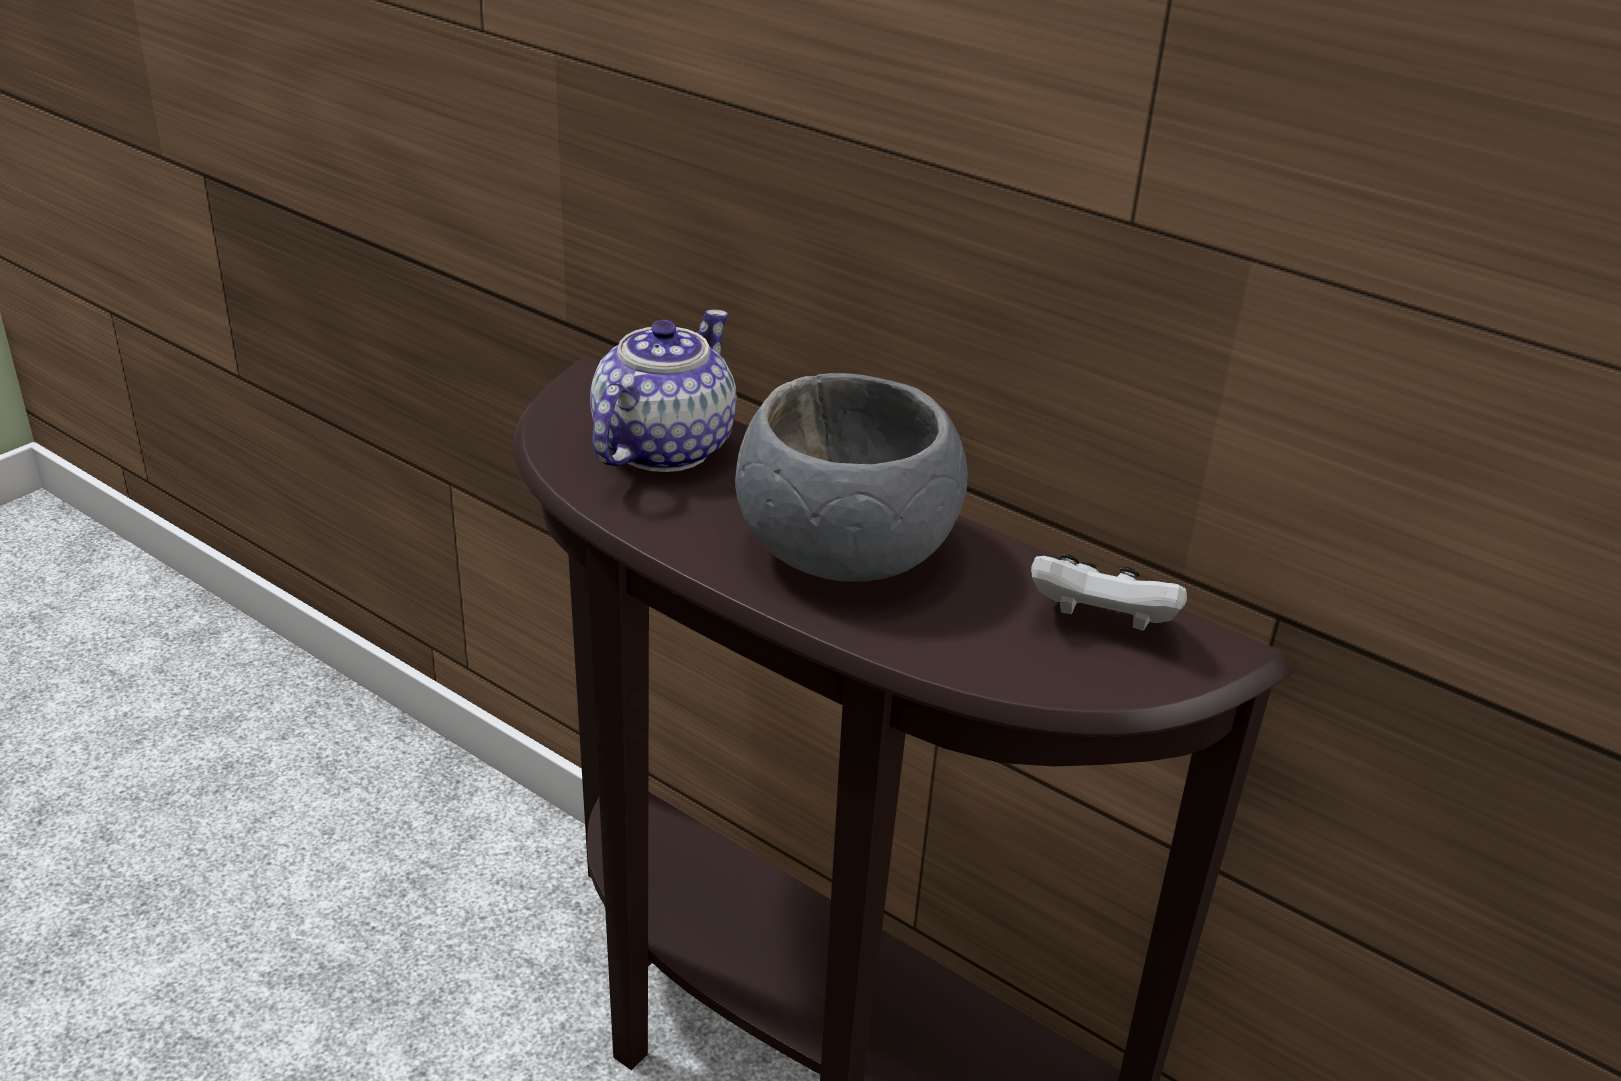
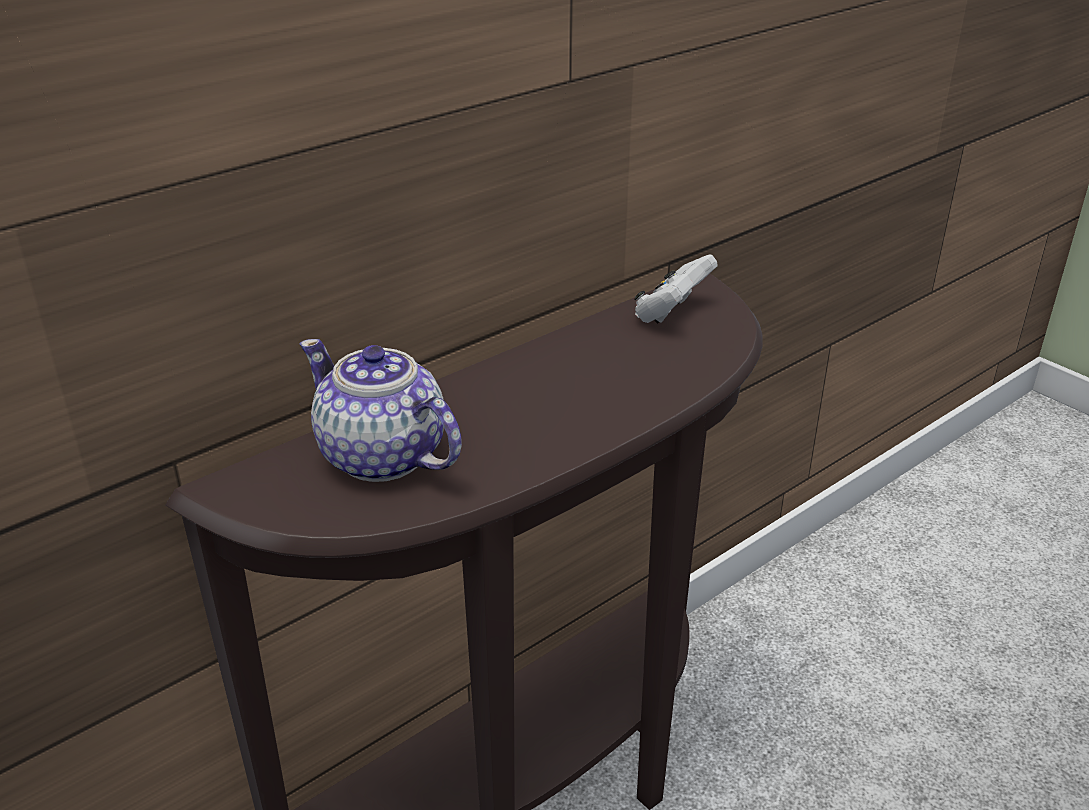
camera: 75 degrees left, 0 degrees up
(847, 549) = (565, 389): grey bowl -> none

